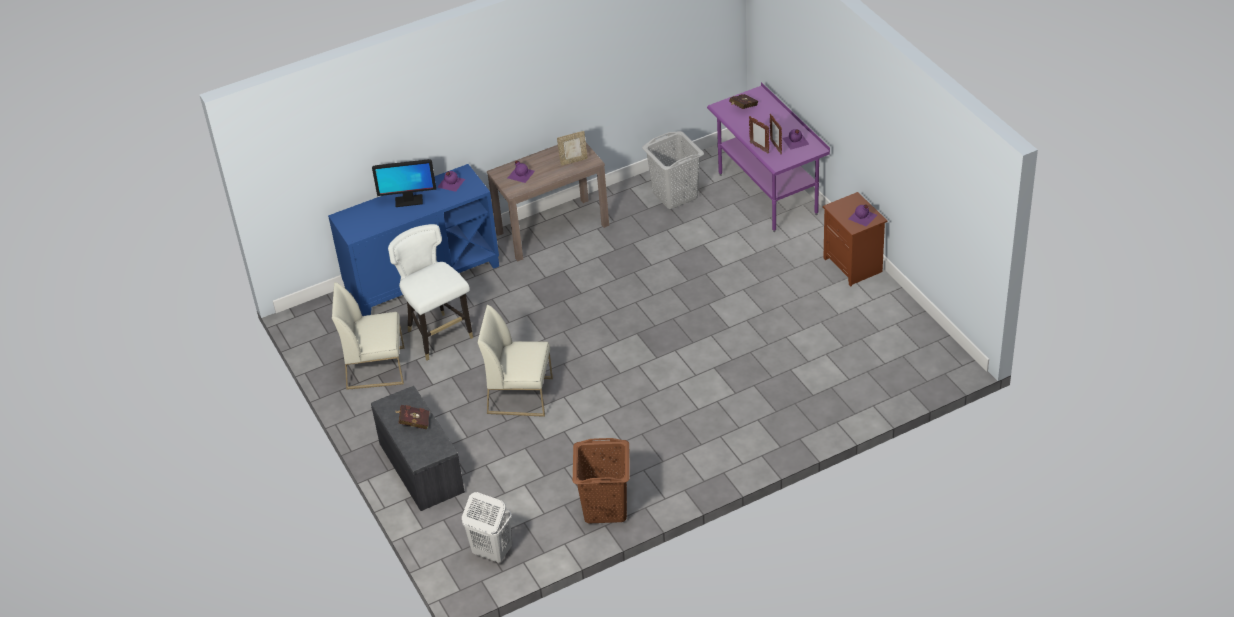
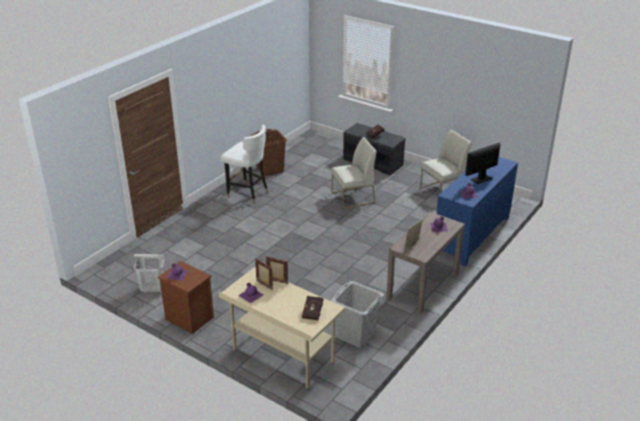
camera: 150 degrees right, 10 degrees down
(439, 336) = (426, 211): white chair -> white chair (247, 194)
(491, 552) = (310, 146): white laundry basket -> white laundry basket (153, 289)
(768, 194) = (283, 357): purple desk -> beige desk

